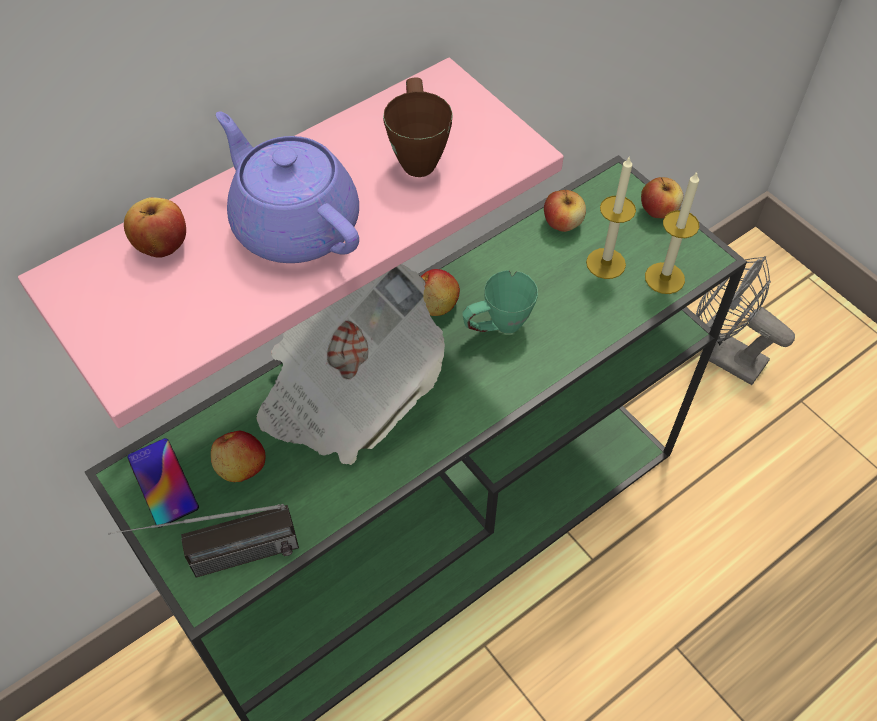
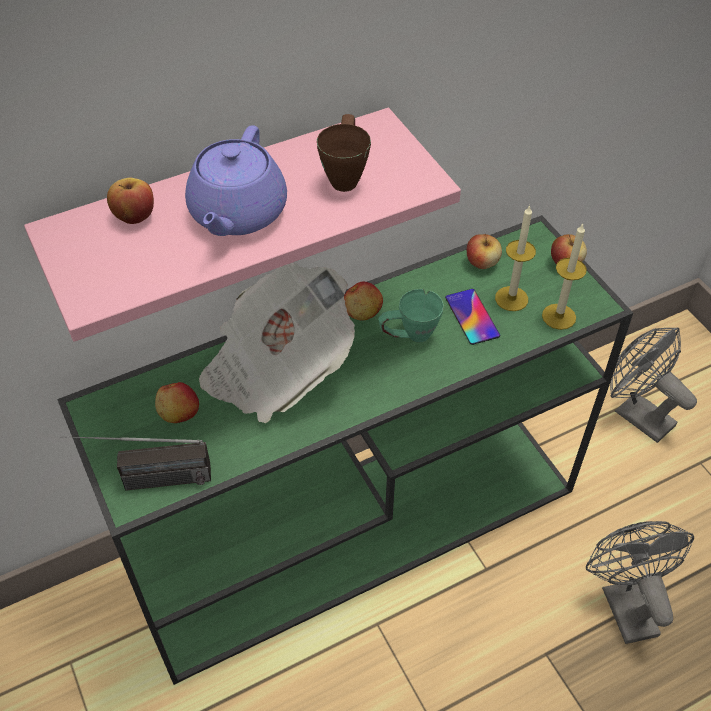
camera: 10 degrees right, 5 degrees down
(163, 482) = (115, 416): phone -> phone (472, 317)
(294, 224) = (237, 213): purple teapot -> purple teapot turned 135 degrees counterclockwise
(749, 573) = (624, 602): none -> grey fan

